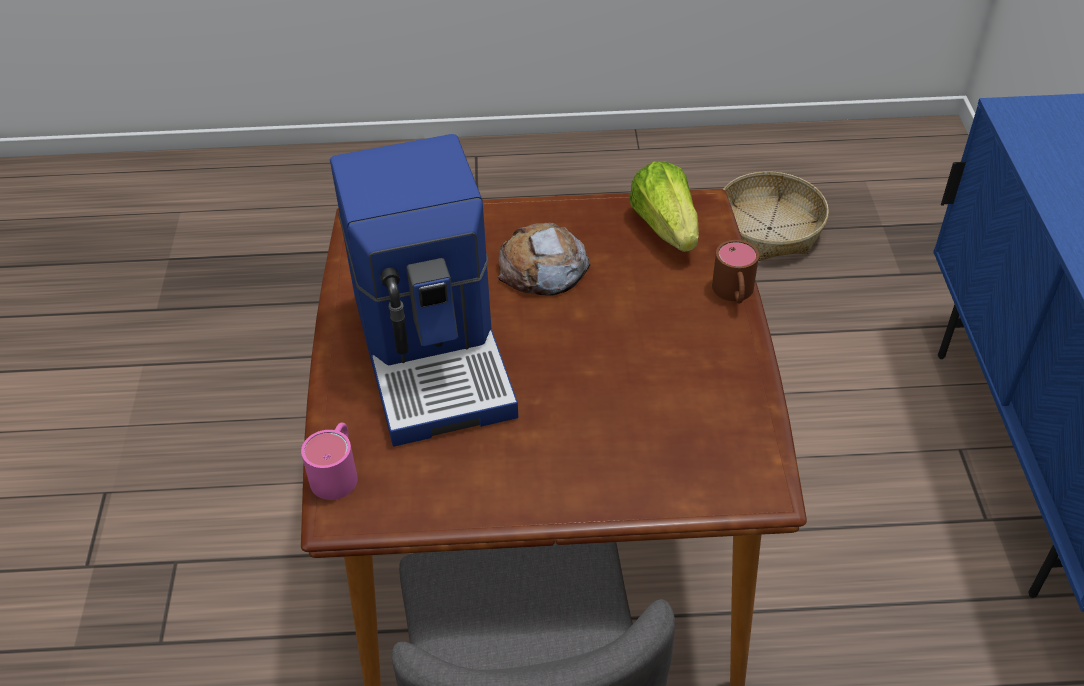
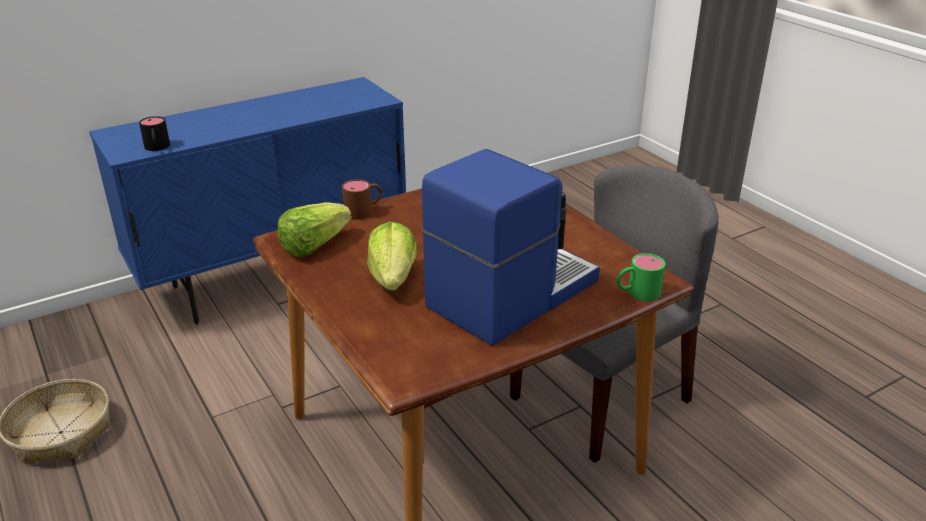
camera: 120 degrees left, 15 degrees down
(337, 471) = (637, 293): pink mug -> green mug
(542, 268) = (393, 279): bread -> lettuce
(1025, 139) = (157, 148): none -> black mug

